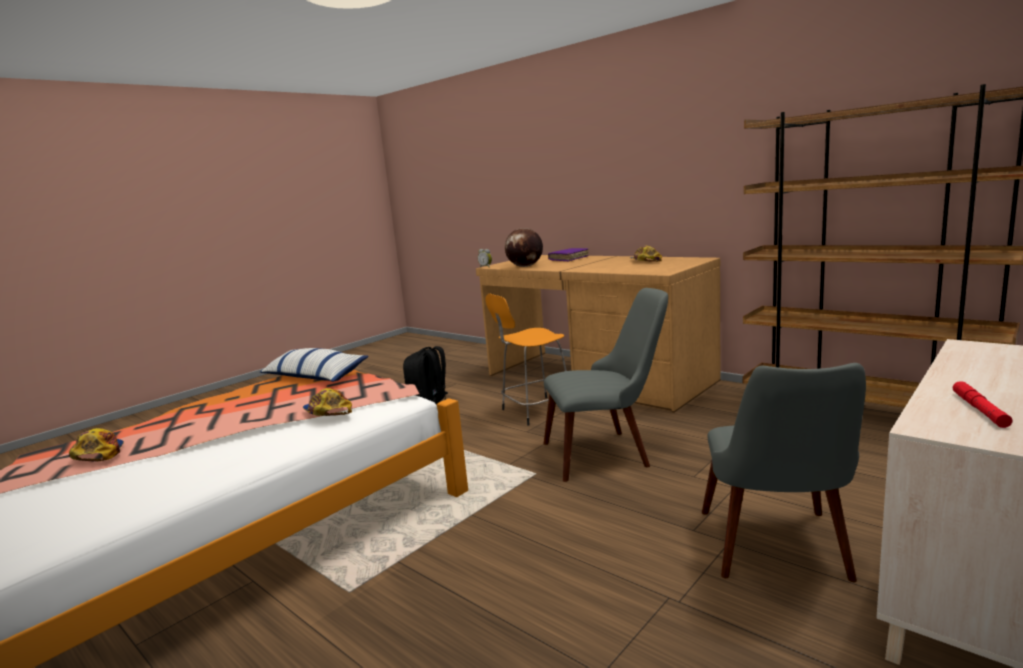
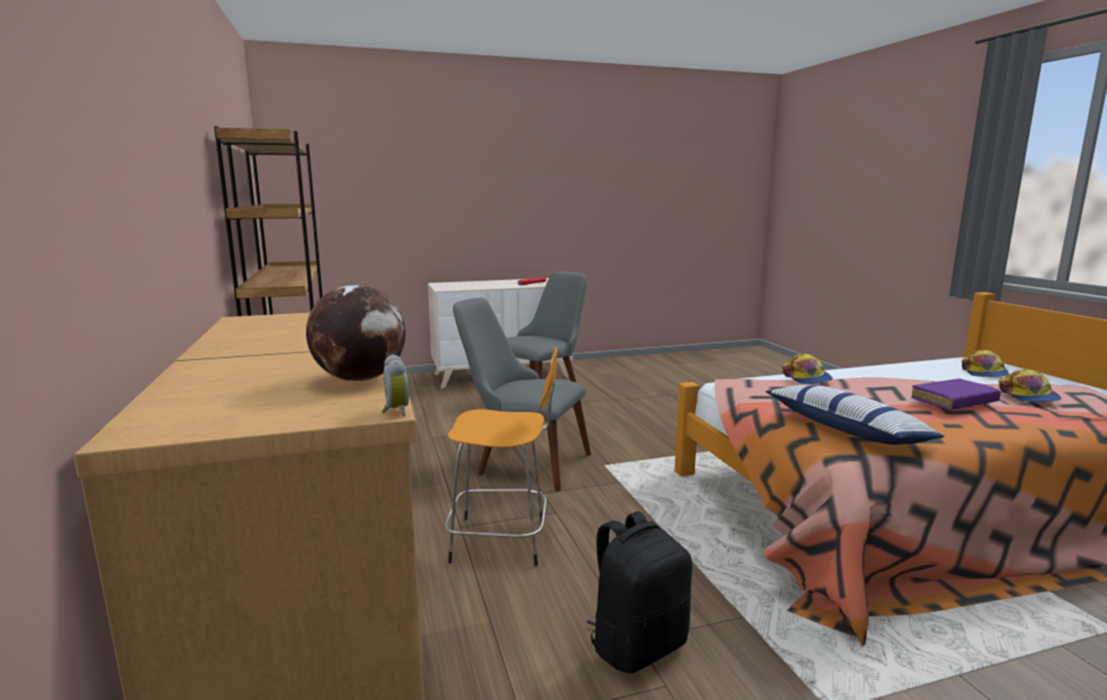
camera: 150 degrees left, 0 degrees up
(568, 259) = (227, 379): purple book -> purple book (953, 402)
(645, 261) = (266, 332): cap -> cap (984, 372)

